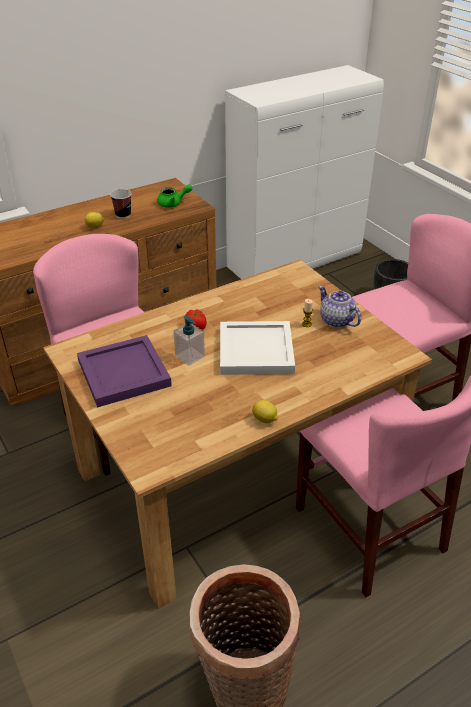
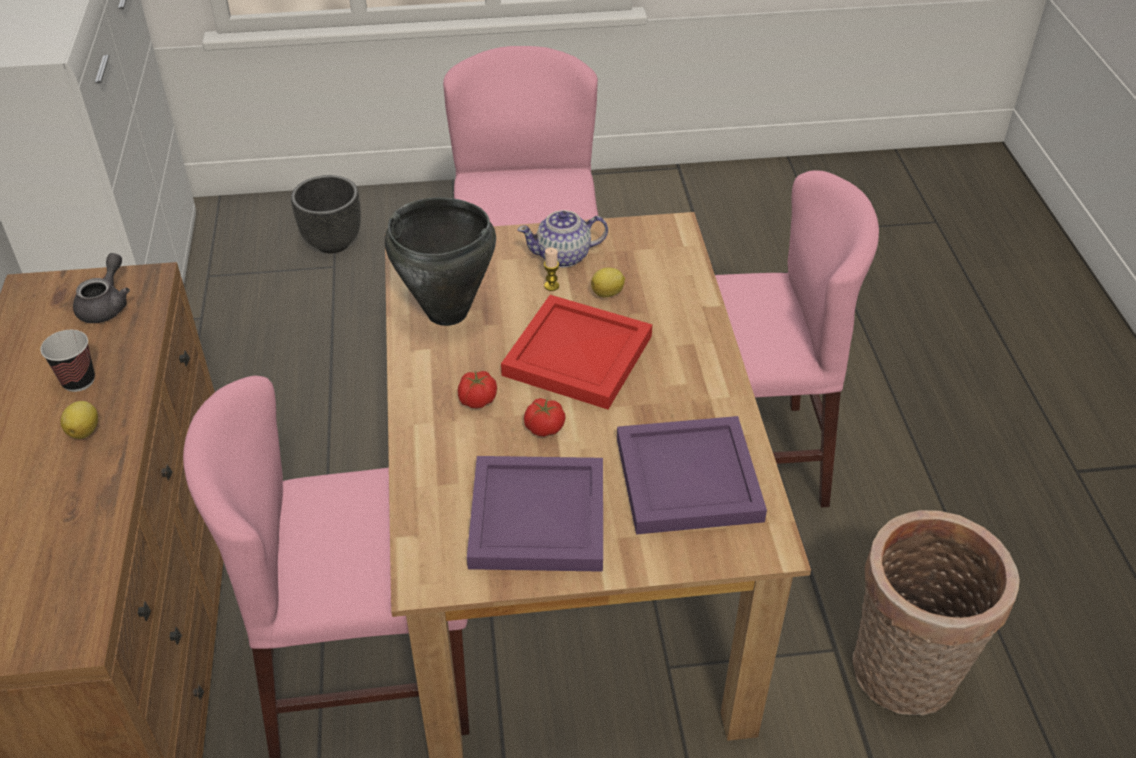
camera: 65 degrees left, 5 degrees up
(173, 203) = (106, 305): green teapot -> grey teapot
(183, 422) = (690, 480): none -> purple tray
(190, 356) = (544, 428): soap dispenser -> tomato
(255, 297) = (447, 313): none -> black cooking pot
(257, 350) = (576, 354): white tray -> red tray
(265, 420) = (728, 396): lemon -> lemon (608, 293)

